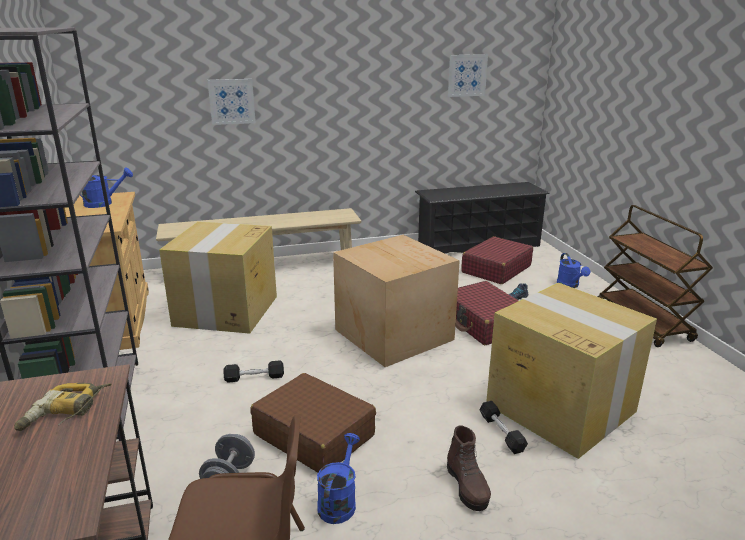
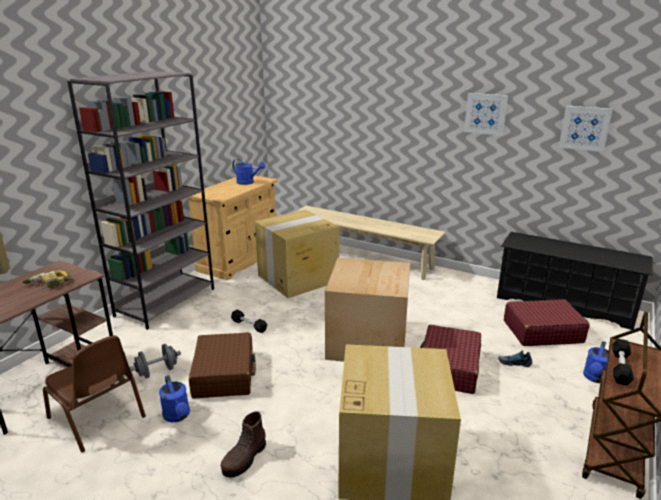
camera: 45 degrees right, 0 degrees up
(231, 101) = (364, 125): picture -> picture (485, 114)
(339, 501) = (178, 416): blue watering can -> blue watering can turned 90 degrees clockwise
(501, 433) = (320, 445): black dumbbell -> black dumbbell (620, 367)

